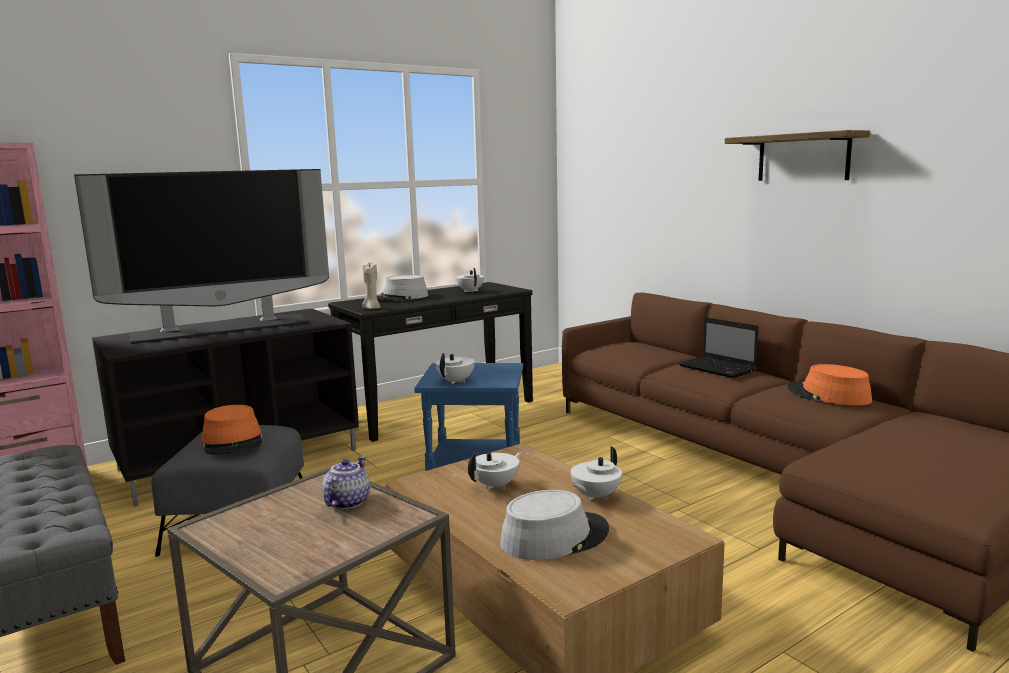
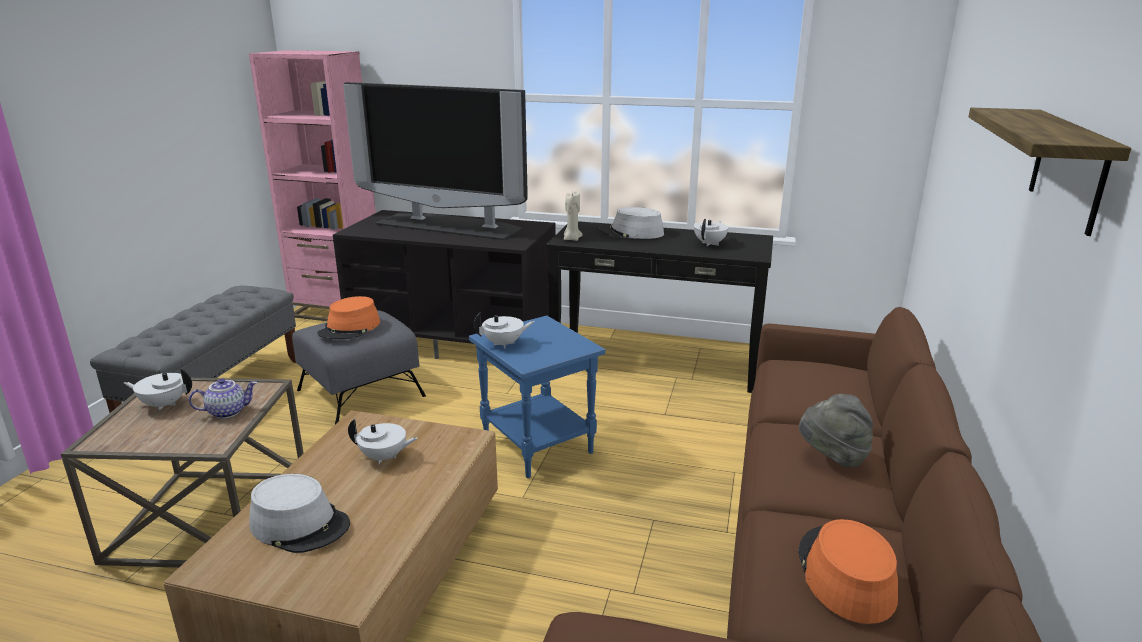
camera: 50 degrees right, 10 degrees up
(595, 496) = (402, 514): white teapot -> white teapot (164, 404)
(719, 368) = (832, 458): laptop -> grey hat

